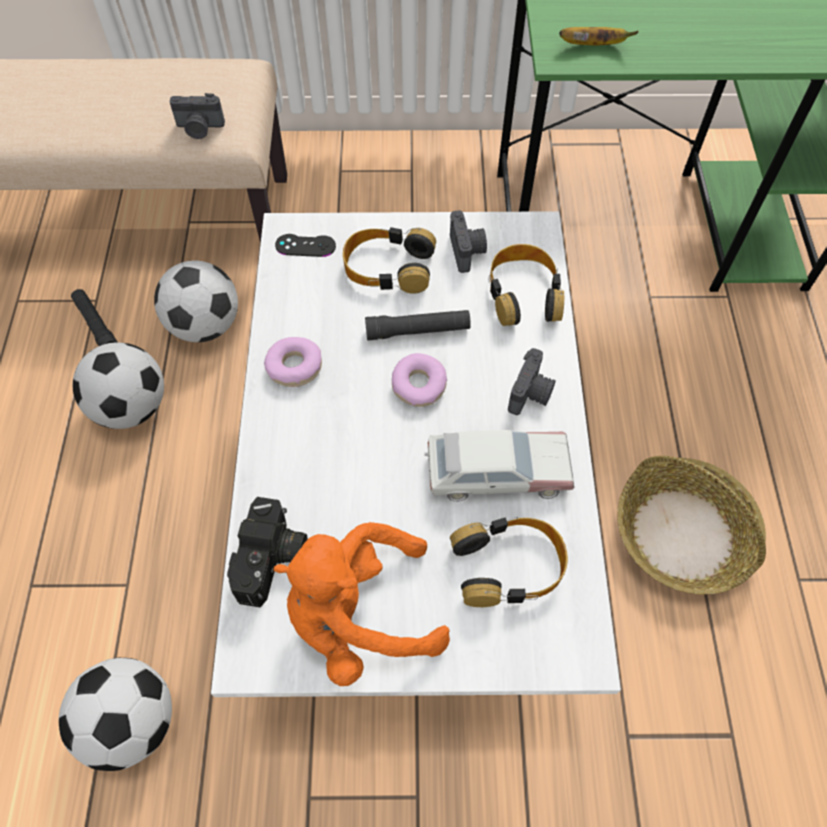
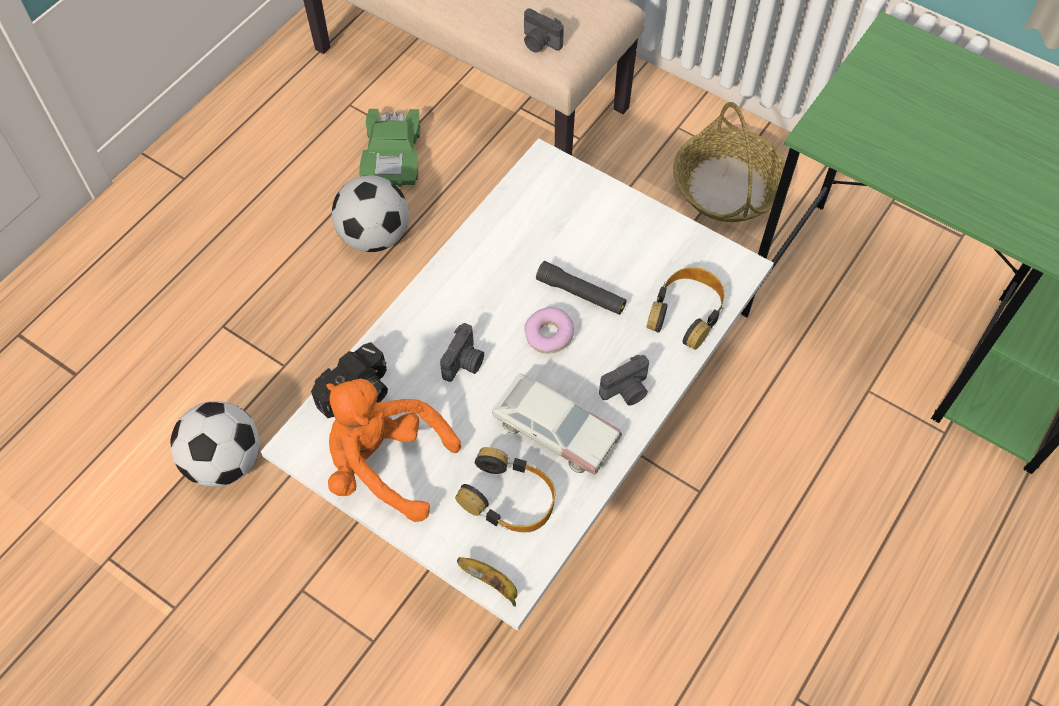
camera: 35 degrees right, 0 degrees up
(96, 325) = (392, 156): black flashlight -> green toy car
(205, 325) = (472, 202): football -> none
(294, 367) = (471, 269): donut -> none
(305, 246) = (549, 181): black game controller -> none
(388, 267) = (598, 233): headphones -> none
(467, 251) = (670, 254): camera -> camera (464, 363)
(593, 46) = (854, 139): banana -> banana (491, 582)
(683, 534) = (727, 599): basket -> basket (728, 187)

